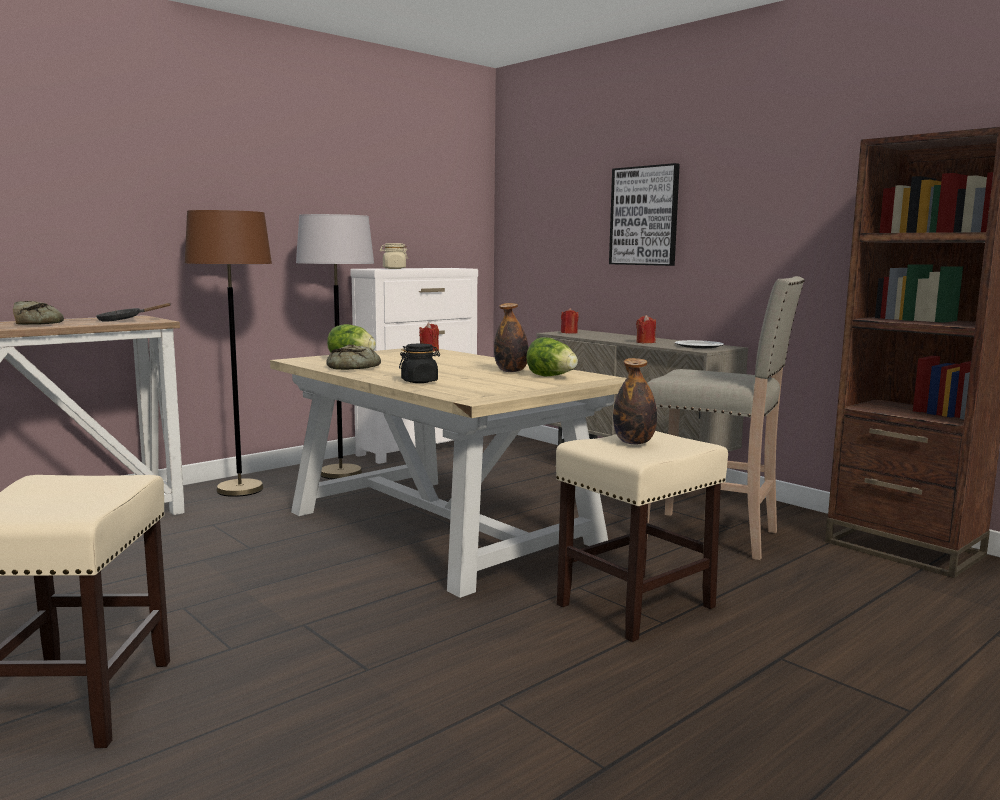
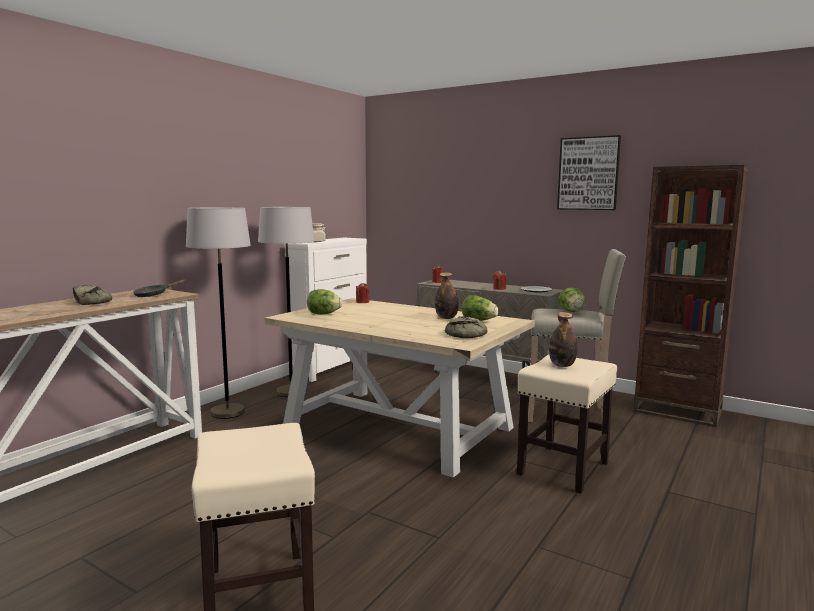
camera: 15 degrees left, 0 degrees up
(240, 490) = (227, 412): brown floor lamp -> grey floor lamp
(354, 367) = (337, 321): bread -> bread (467, 334)
(419, 381) = (403, 331): black jar -> none
(644, 216) = (486, 203): picture -> picture (588, 173)
(723, 374) = (572, 312): none -> lettuce

